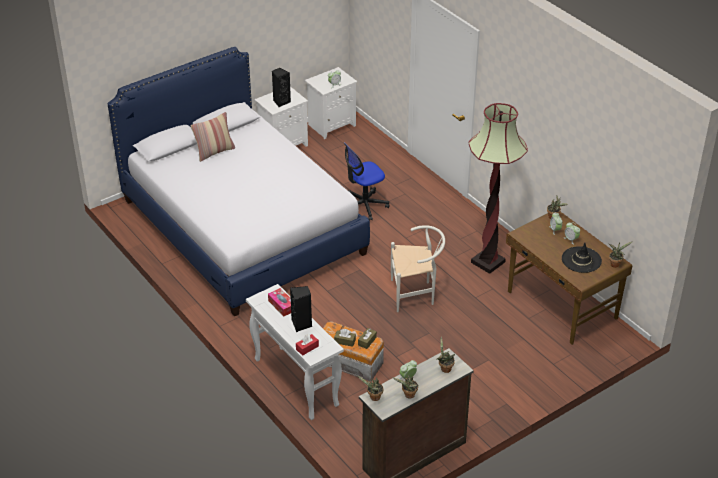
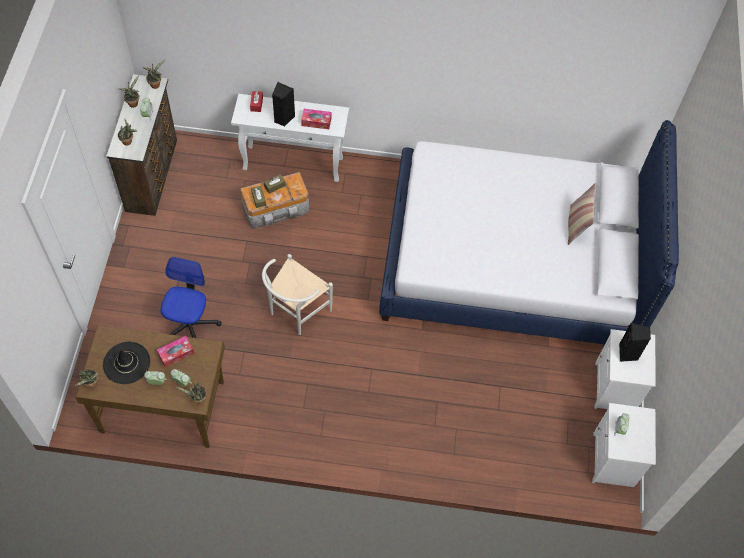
camera: 130 degrees right, 20 degrees up
(364, 205) = (450, 376): office chair -> office chair (190, 324)
(488, 262) = (272, 402): floor lamp -> none
(544, 245) = (176, 354): none -> tissue box

